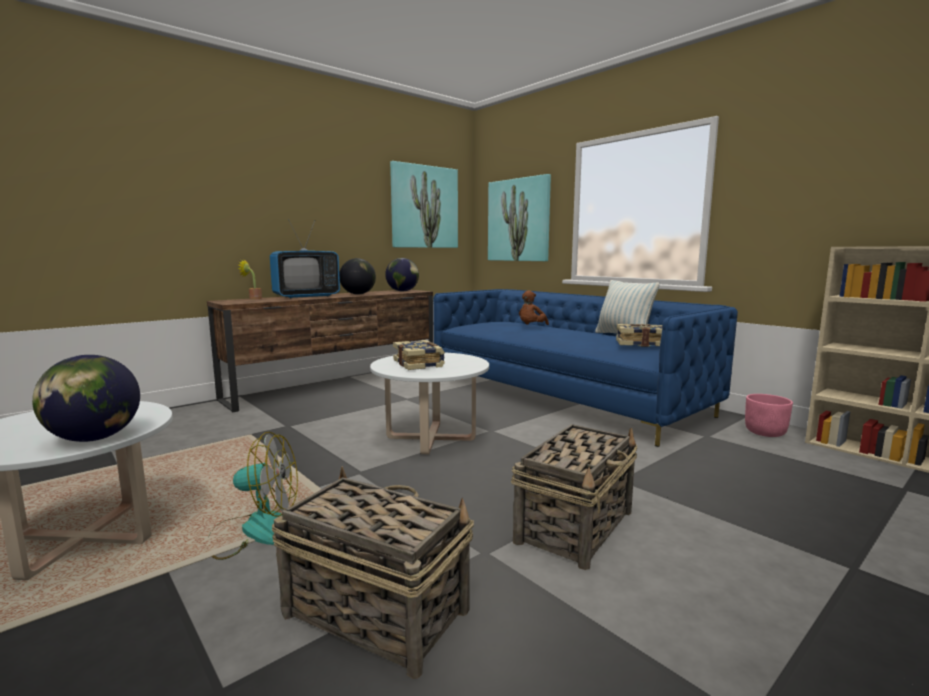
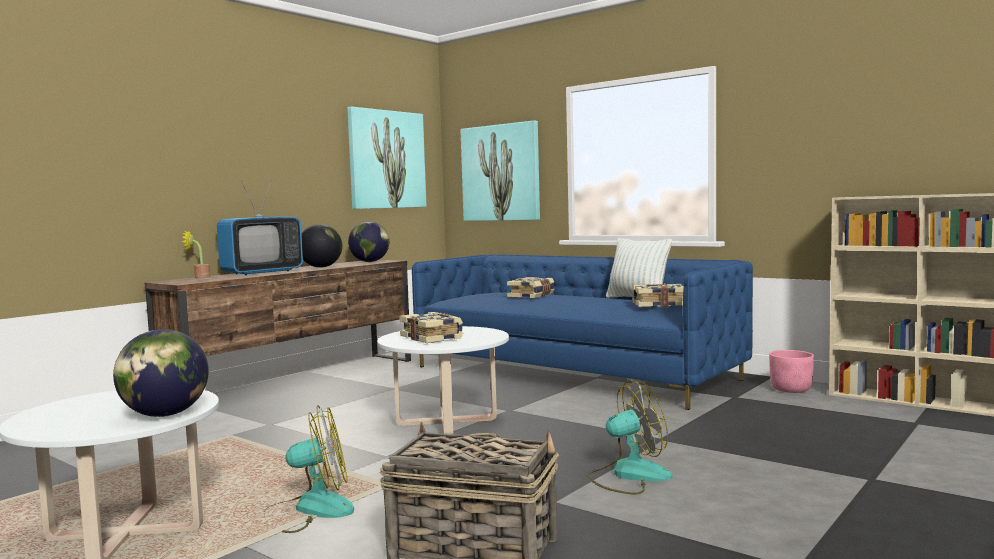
camera: 10 degrees left, 5 degrees down
(531, 327) = (532, 296): brown plush toy -> book
(576, 526) = (628, 475): basket -> fan

